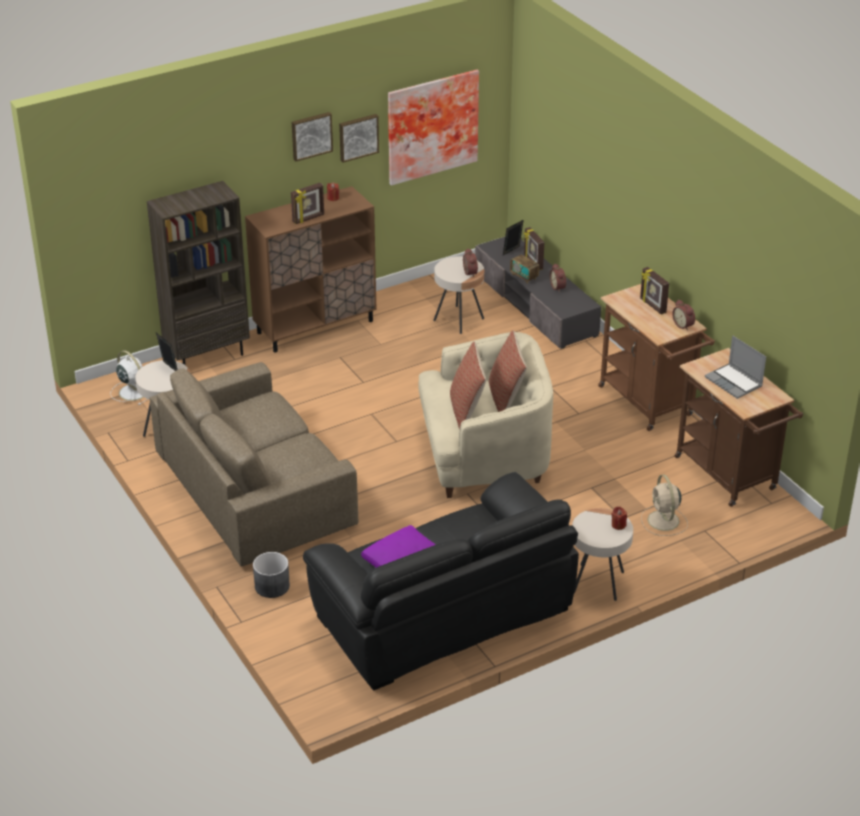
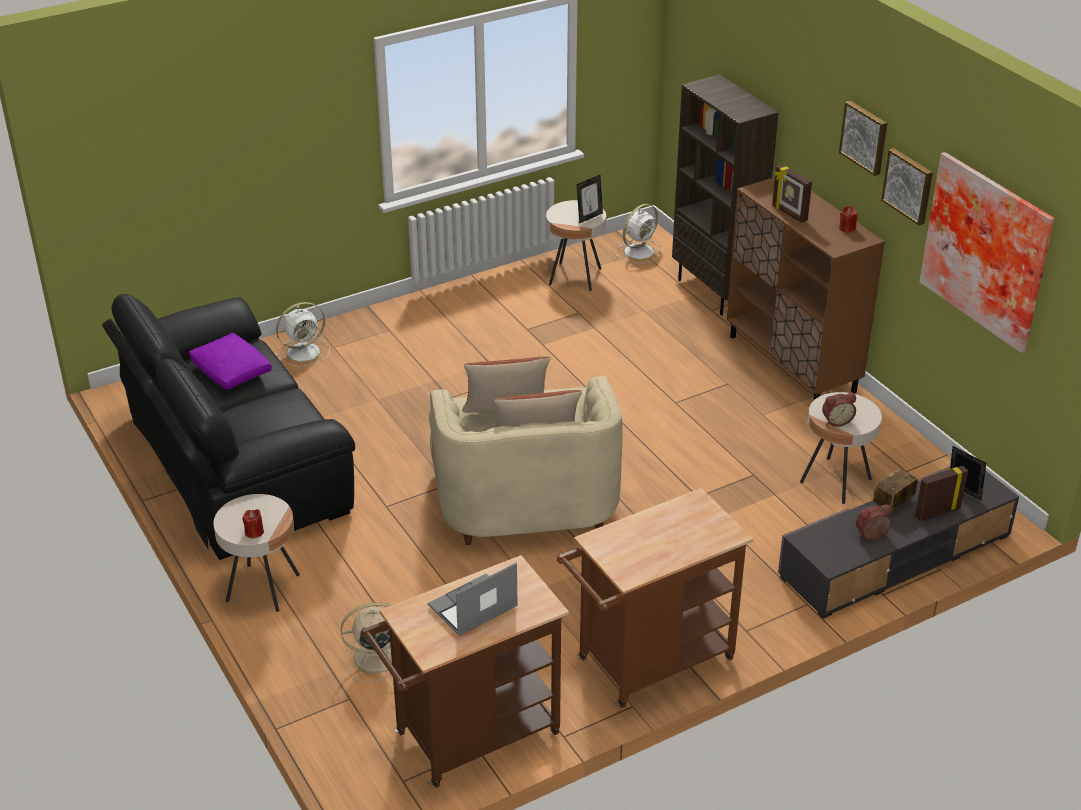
camera: 90 degrees right, 0 degrees up
(256, 489) = (466, 335): brown sofa -> none
(271, 586) = (305, 352): grey planter -> white fan
(652, 306) = (681, 538): picture frame -> none
(684, 325) = (629, 567): alarm clock -> none

